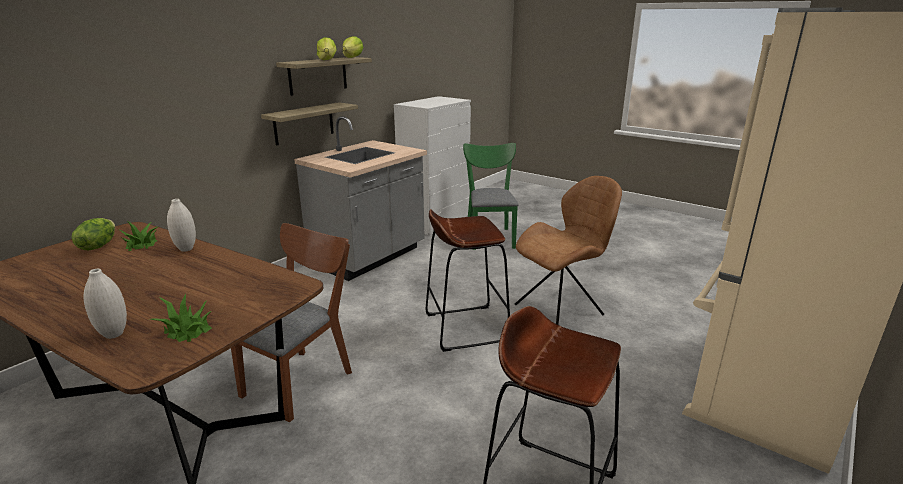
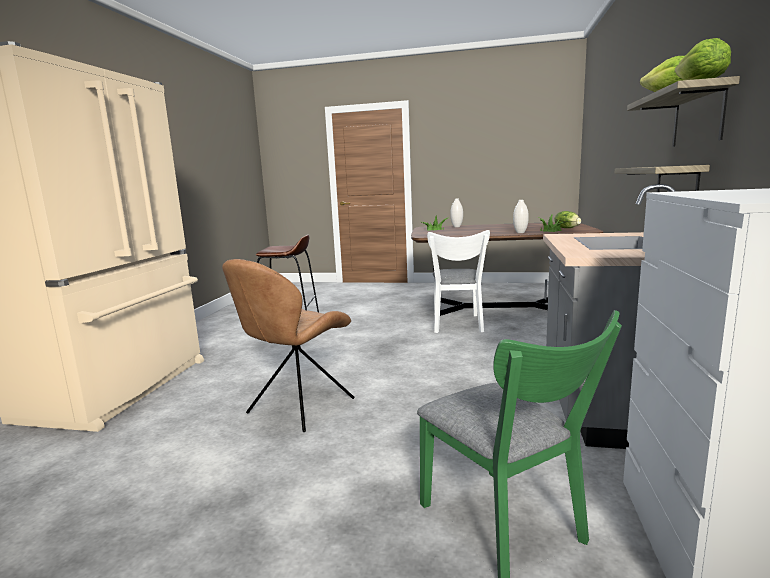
camera: 155 degrees right, 10 degrees down
(303, 379) = (457, 325): brown chair -> white chair
(466, 327) = (386, 369): brown stool -> none

